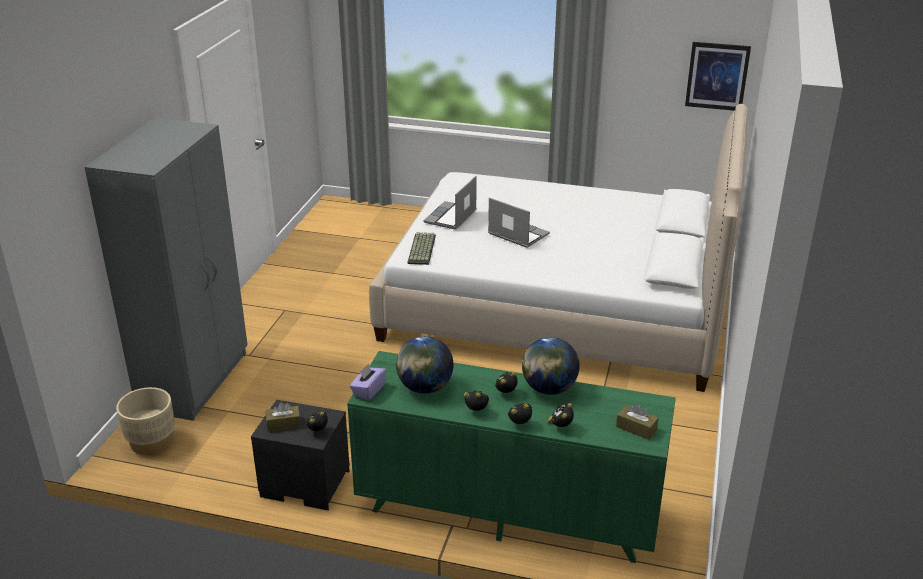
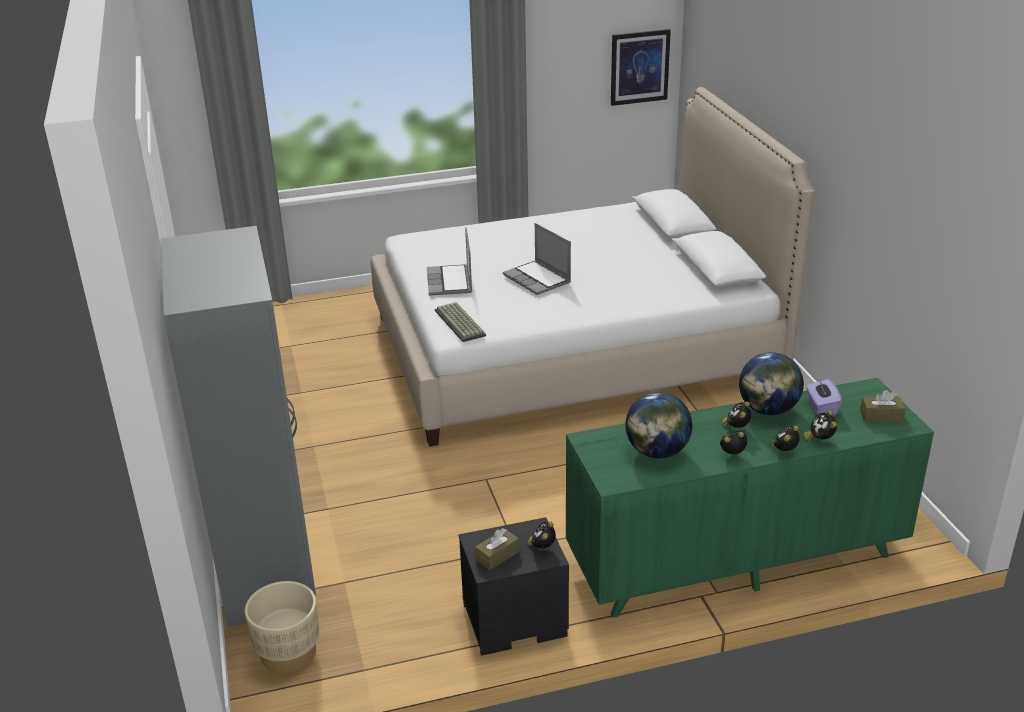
camera: 30 degrees left, 0 degrees up
(368, 391) = (607, 476): purple tissue box -> purple tissue box (821, 407)
(517, 234) = (538, 279): laptop -> laptop turned 135 degrees counterclockwise

